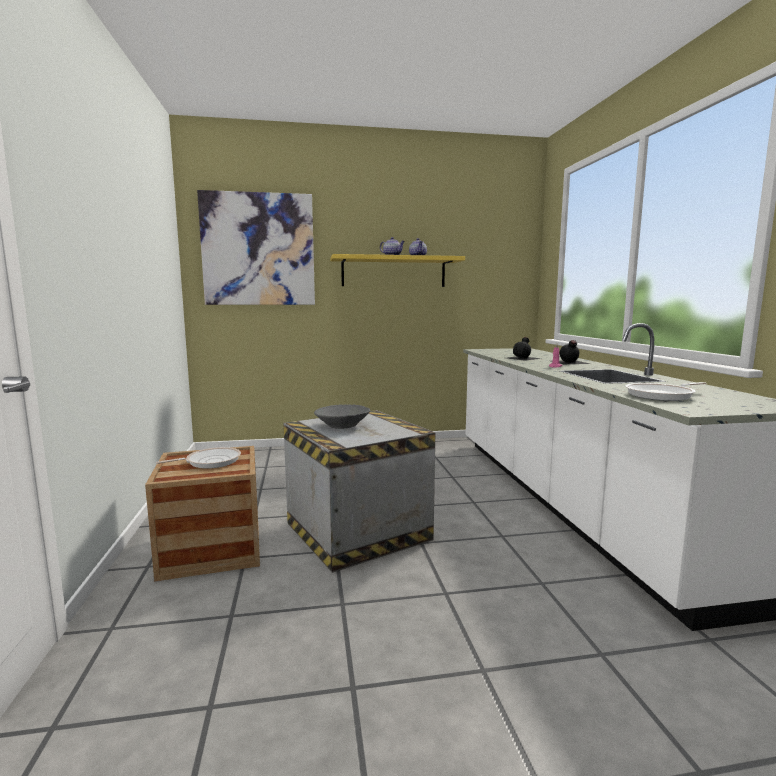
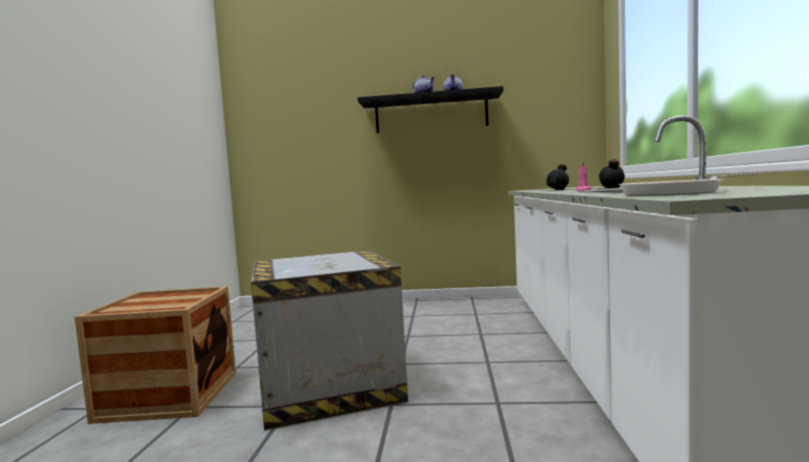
camera: 15 degrees right, 5 degrees down
(210, 462) = (167, 299): frying pan -> none
(258, 249) = (294, 103): picture -> none
(342, 426) = (306, 262): grey bowl -> none
(393, 272) = (431, 114): yellow shelf -> black shelf

